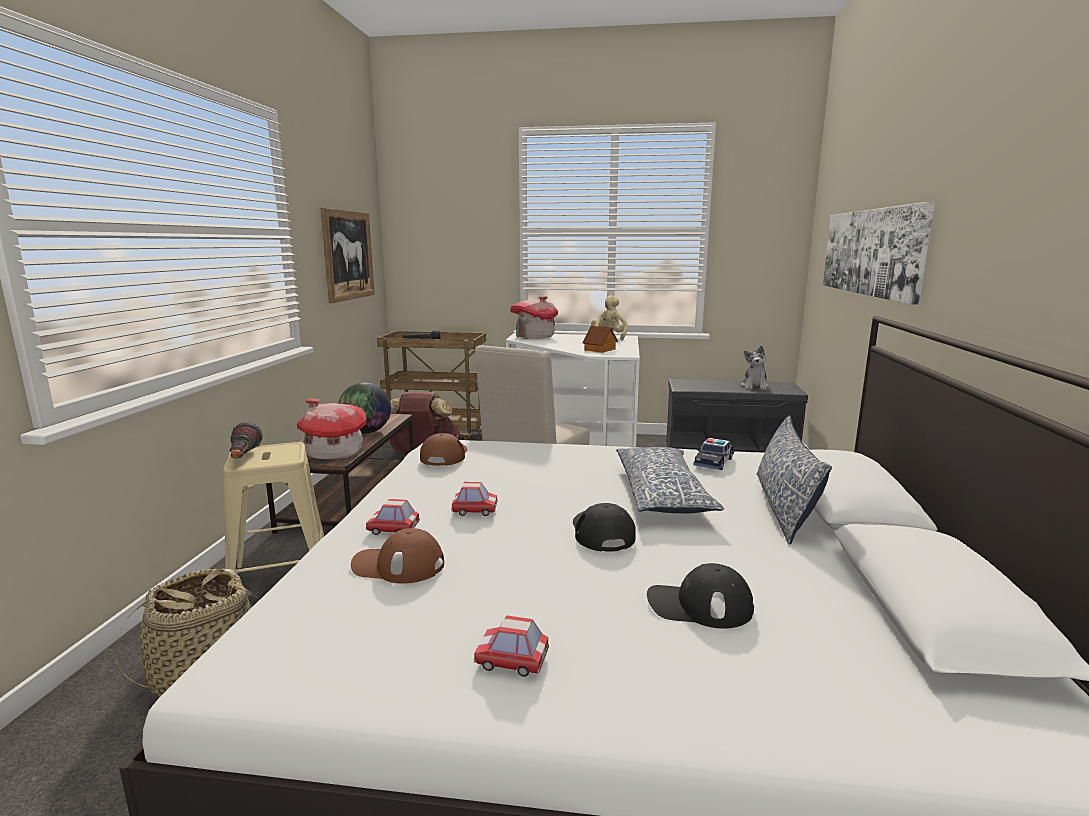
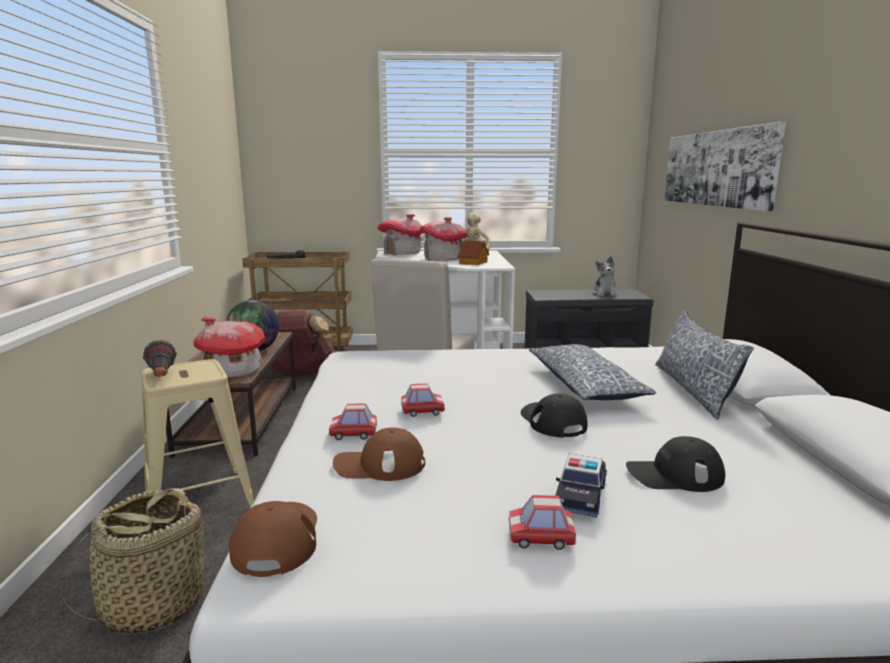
camera: 10 degrees left, 0 degrees up
(348, 255) = (214, 174): picture -> none
(444, 455) = (363, 364): brown cap -> brown cap (277, 540)
(572, 344) = (443, 259): none -> toy house
(713, 462) = (612, 357): toy car -> toy car (580, 495)

